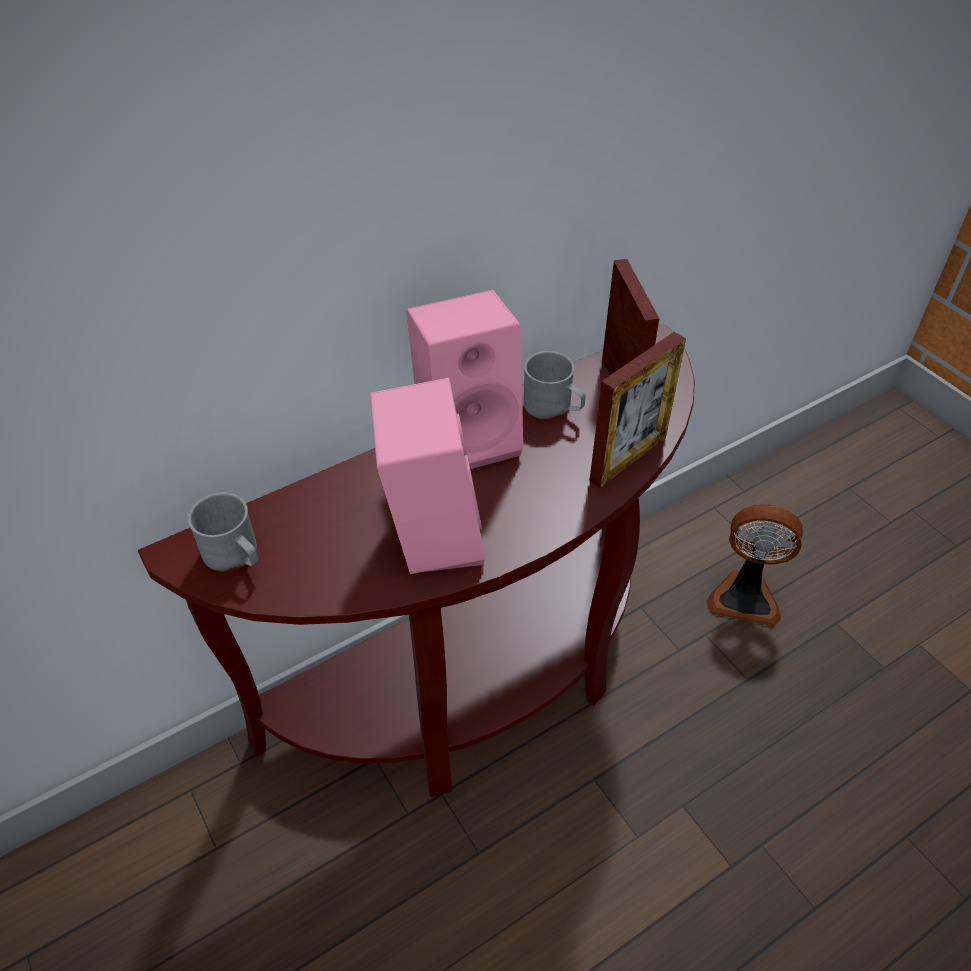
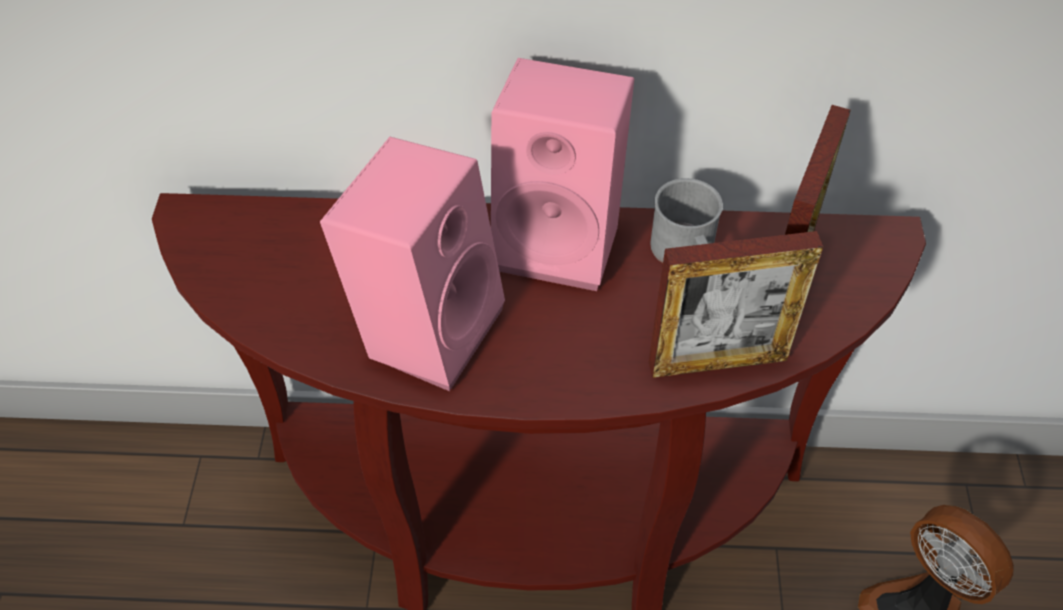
camera: 35 degrees right, 5 degrees up
(235, 556) = (233, 246): grey mug -> none

